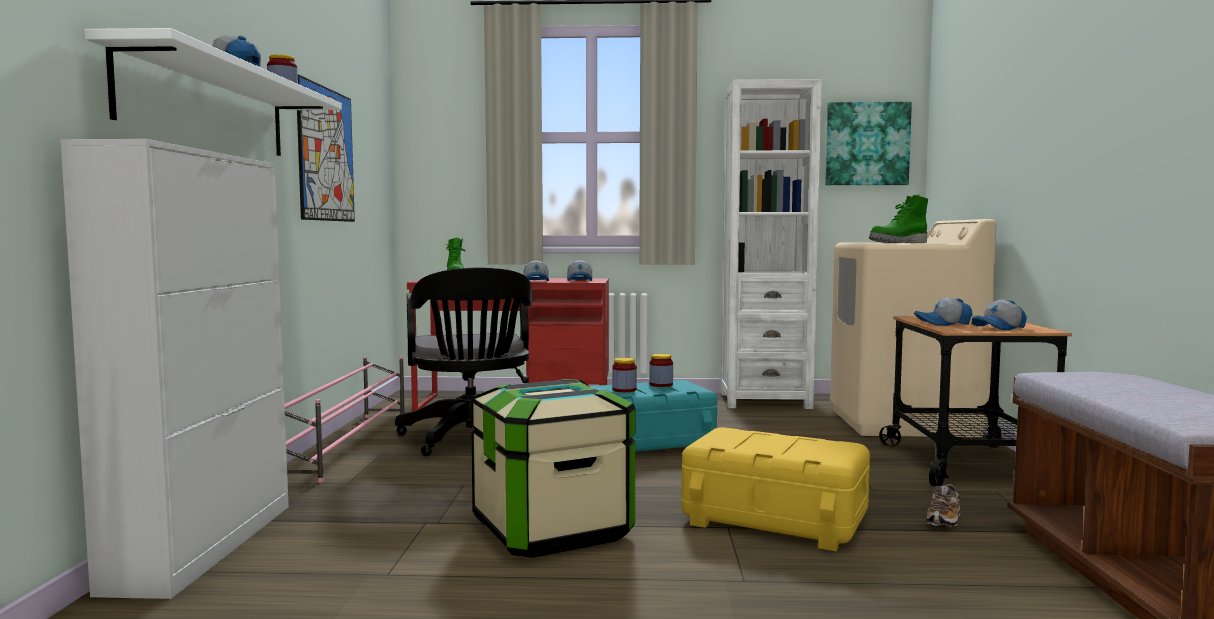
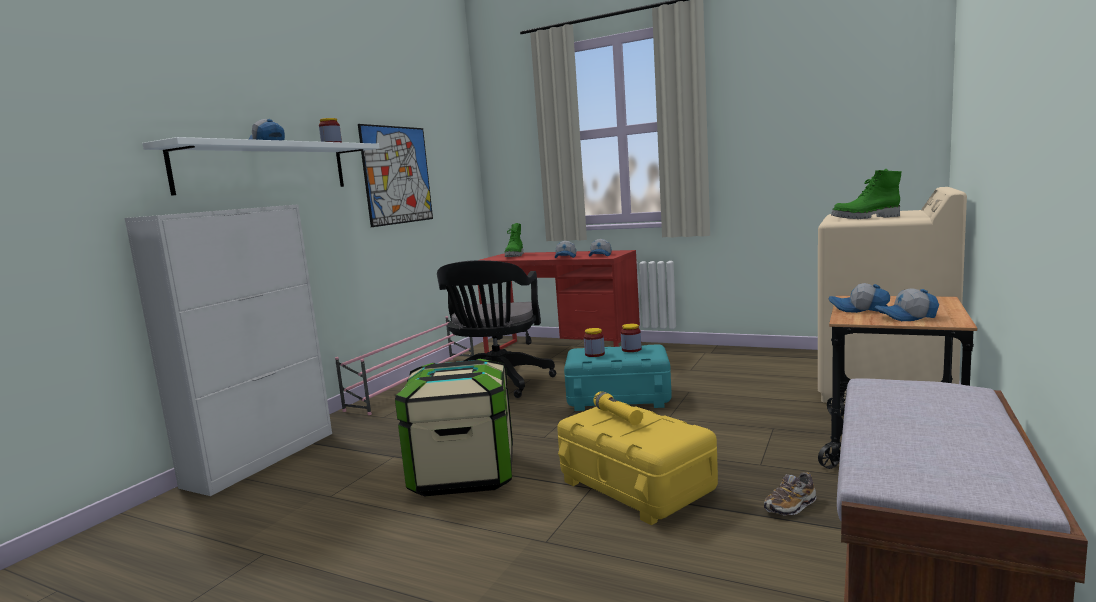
camera: 25 degrees right, 5 degrees up
(749, 439) = (617, 416): none -> yellow flashlight
(764, 401) = (772, 357): white bookcase -> none
(867, 144) = (881, 109): picture -> none

